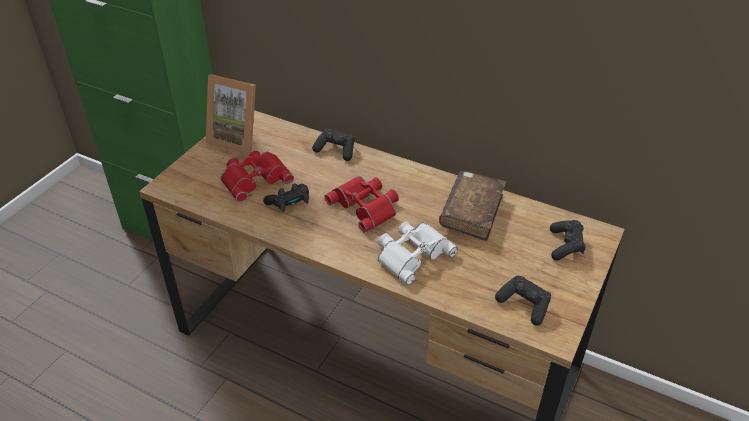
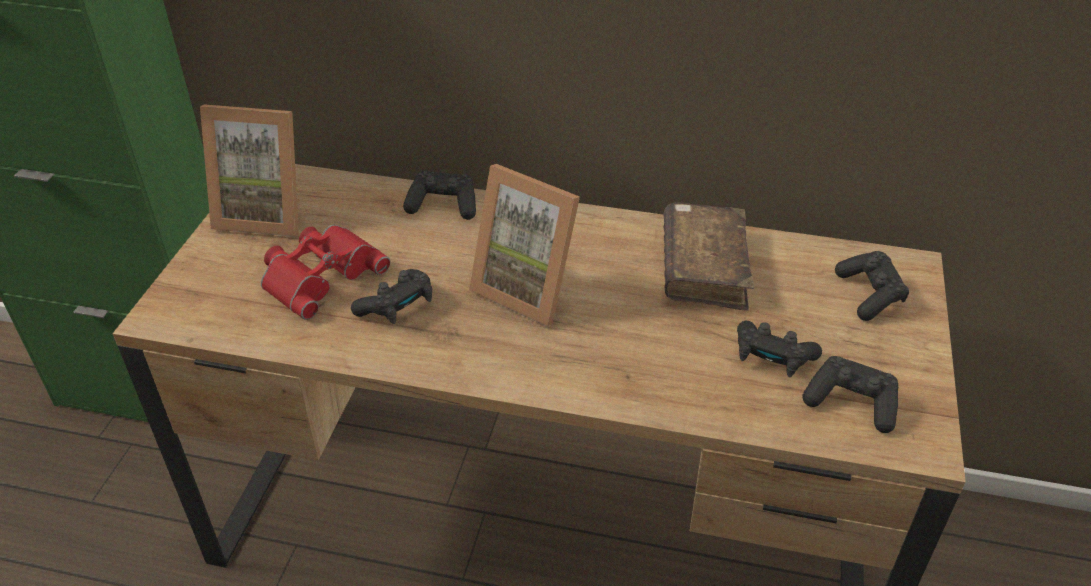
camera: 15 degrees left, 0 degrees up
(366, 206) = (530, 288): red binoculars -> picture frame
(412, 253) = (637, 353): white binoculars -> none
(489, 271) = (772, 358): none -> black game controller

